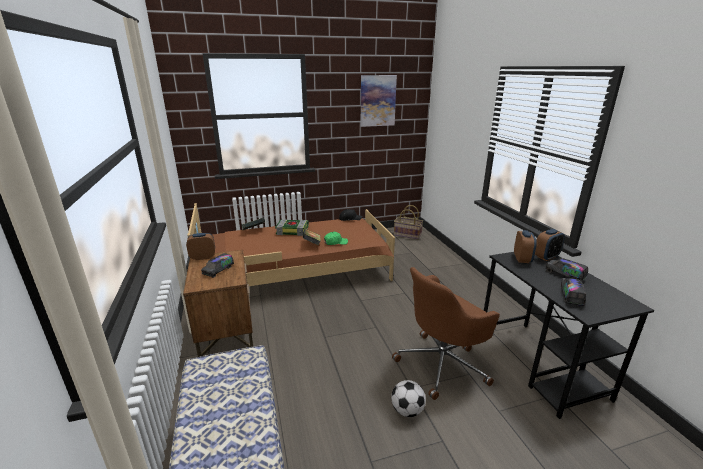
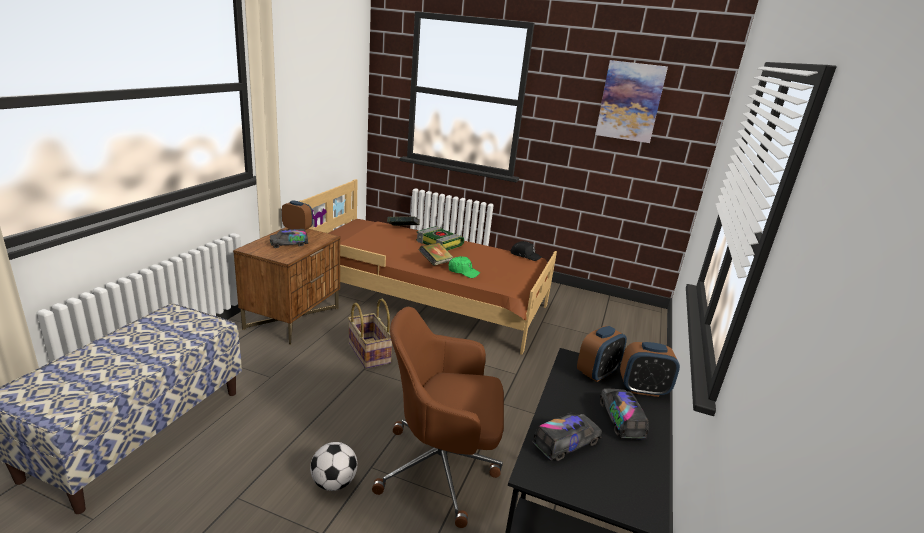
camera: 35 degrees right, 0 degrees up
(407, 235) = (626, 314): basket -> basket (368, 353)

